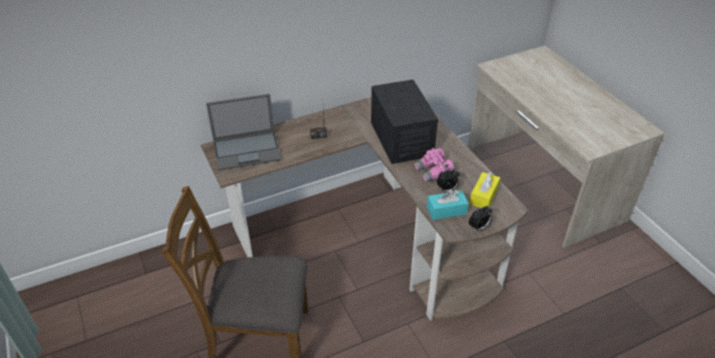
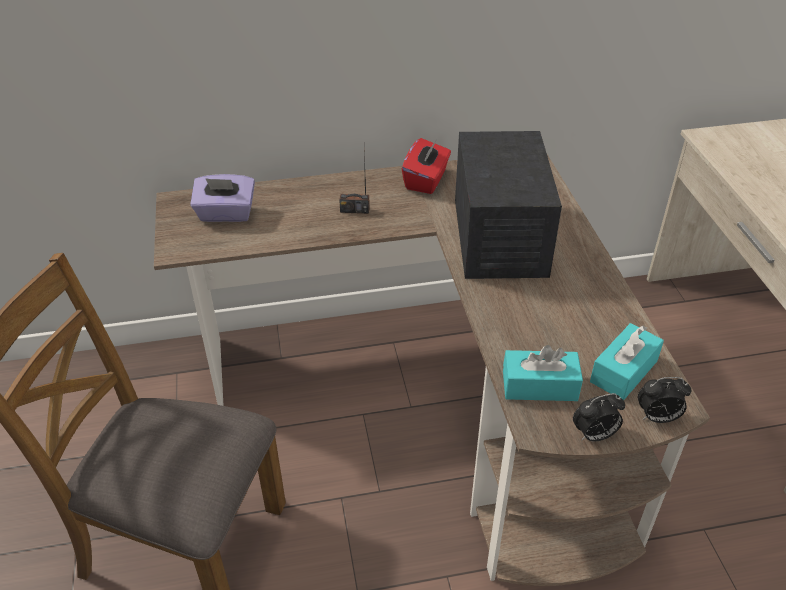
camera: 15 degrees right, 0 degrees up
(248, 150) = (226, 214): laptop -> purple tissue box
(351, 113) = (426, 180): none -> red tissue box
(433, 172) = (538, 307): pink binoculars -> none
(447, 190) = (553, 346): alarm clock -> alarm clock (657, 417)
(483, 196) = (623, 371): yellow tissue box -> turquoise tissue box

